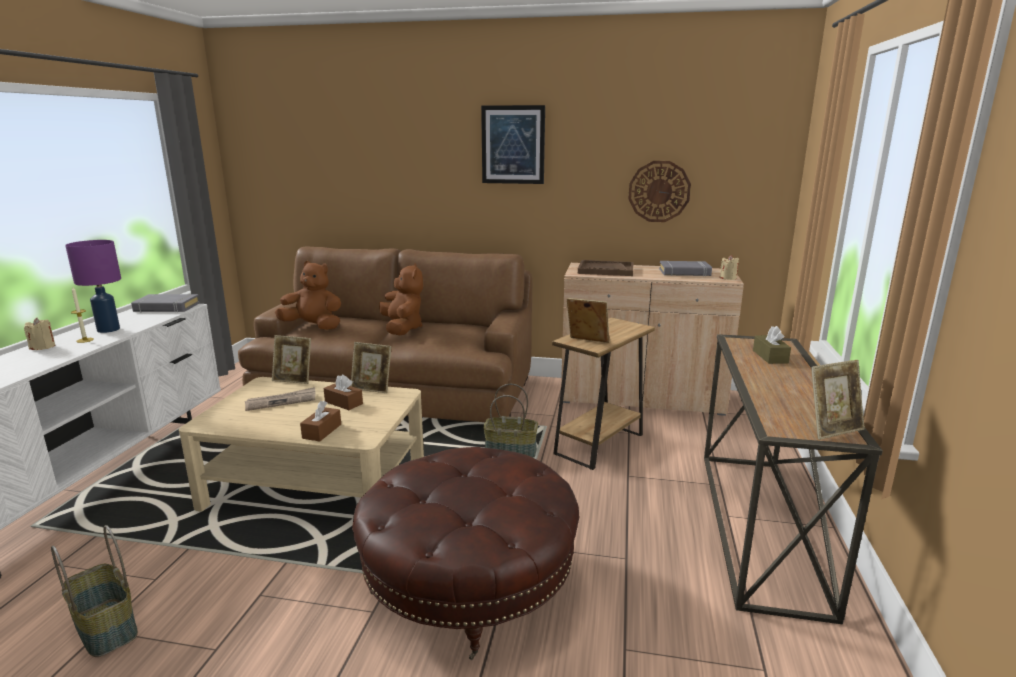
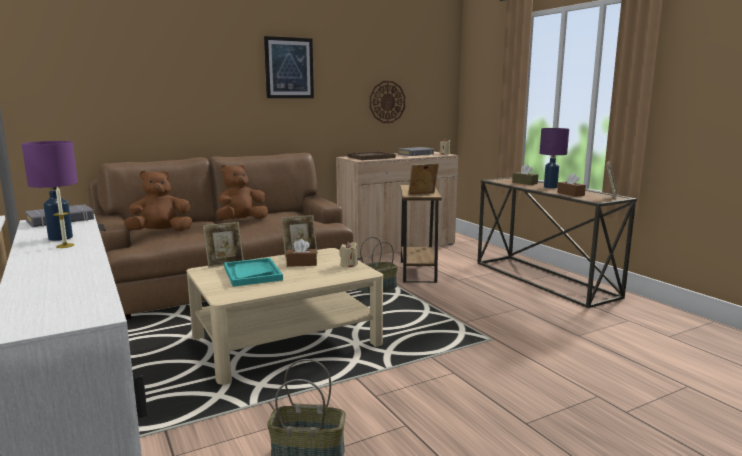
camera: 40 degrees left, 5 degrees down
(43, 347) = (35, 256): beige candle -> beige candle (348, 265)
(281, 401) = (252, 274): newspaper -> turquoise tray
(322, 431) = (329, 277): brown tissue box -> brown tissue box (570, 194)
(402, 328) = (241, 221): brown plush toy -> brown plush toy turned 75 degrees counterclockwise
(468, 584) = (474, 343): brown ottoman -> none
(788, 376) = (550, 187): none -> purple table lamp

